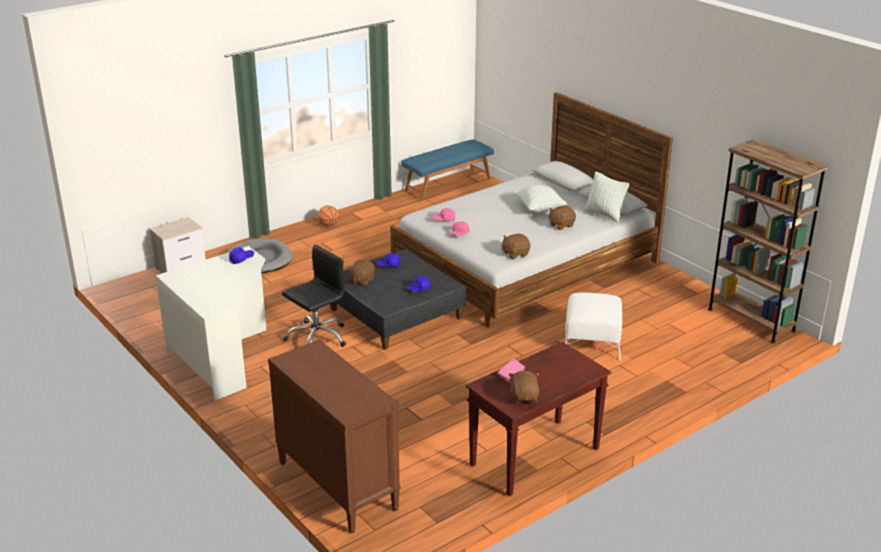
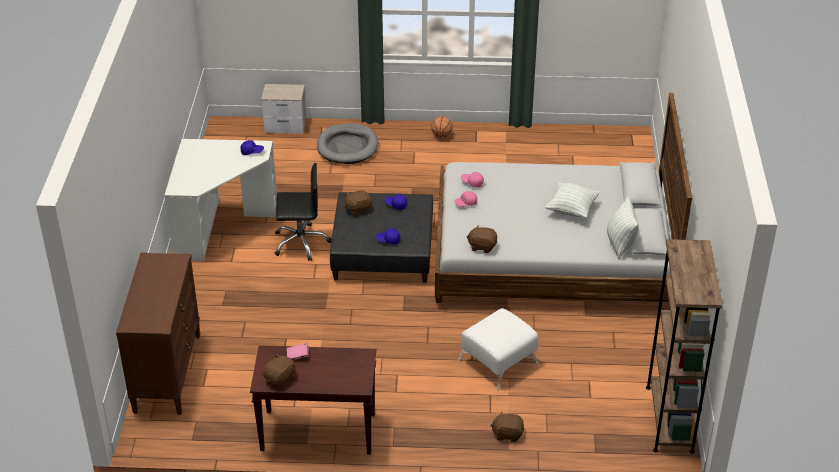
camera: 40 degrees right, 10 degrees up
(447, 184) = (599, 136): blue bench -> none
(561, 225) = (564, 236): brown plush toy -> brown plush toy (507, 434)

